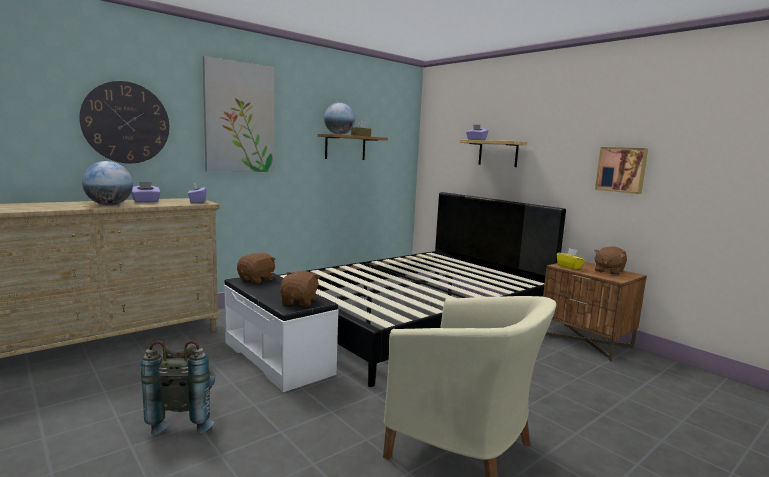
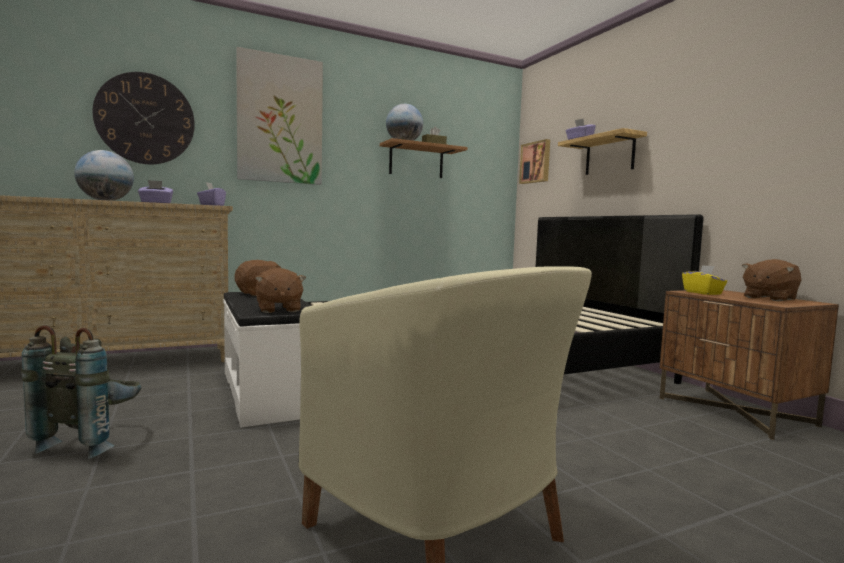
camera: 15 degrees right, 5 degrees down
(299, 302) = (278, 309): brown plush toy -> brown plush toy turned 135 degrees clockwise
(621, 169) = (788, 143): picture -> picture (536, 162)

